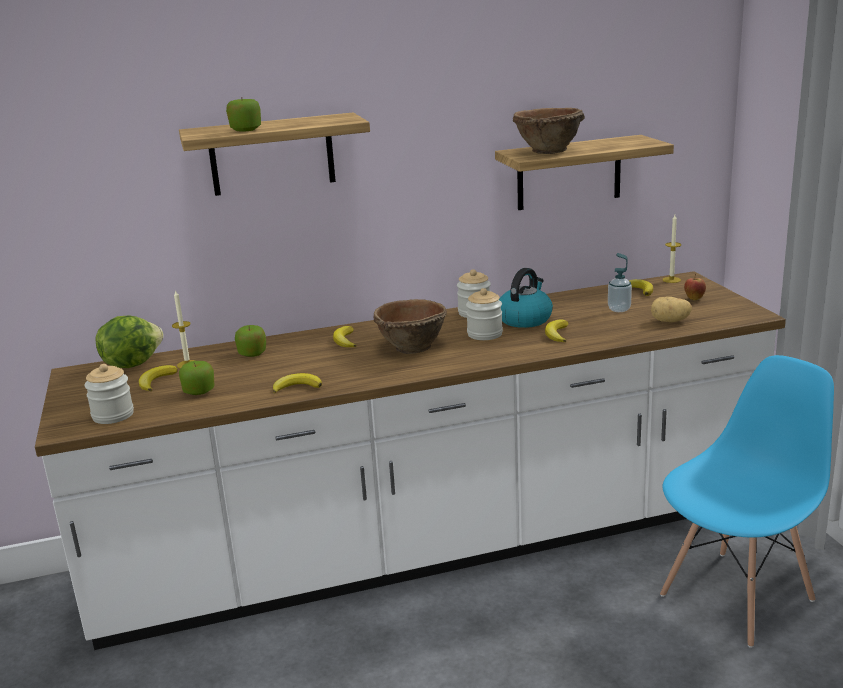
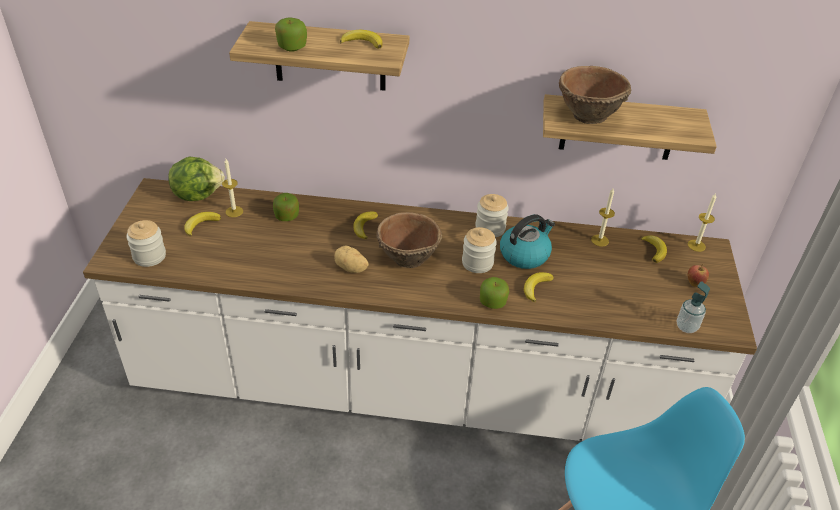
camera: 20 degrees right, 20 degrees up
(199, 391) = (221, 251): apple -> apple (492, 302)
(297, 387) = (291, 275): banana -> banana (362, 42)
(584, 296) = (599, 240): none -> candle
(619, 309) = (615, 272): soap dispenser -> soap dispenser (686, 327)
(670, 321) = (647, 309): potato -> potato (351, 268)

